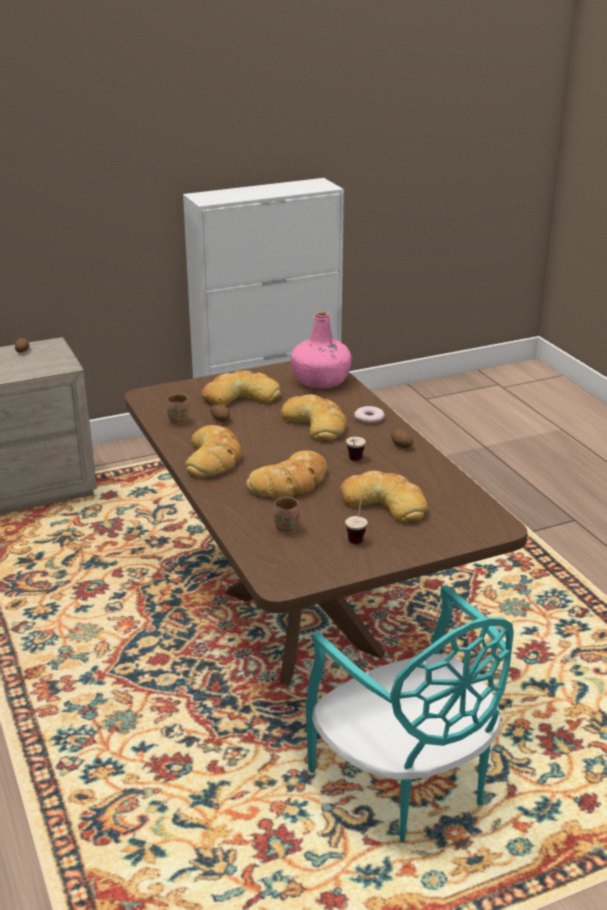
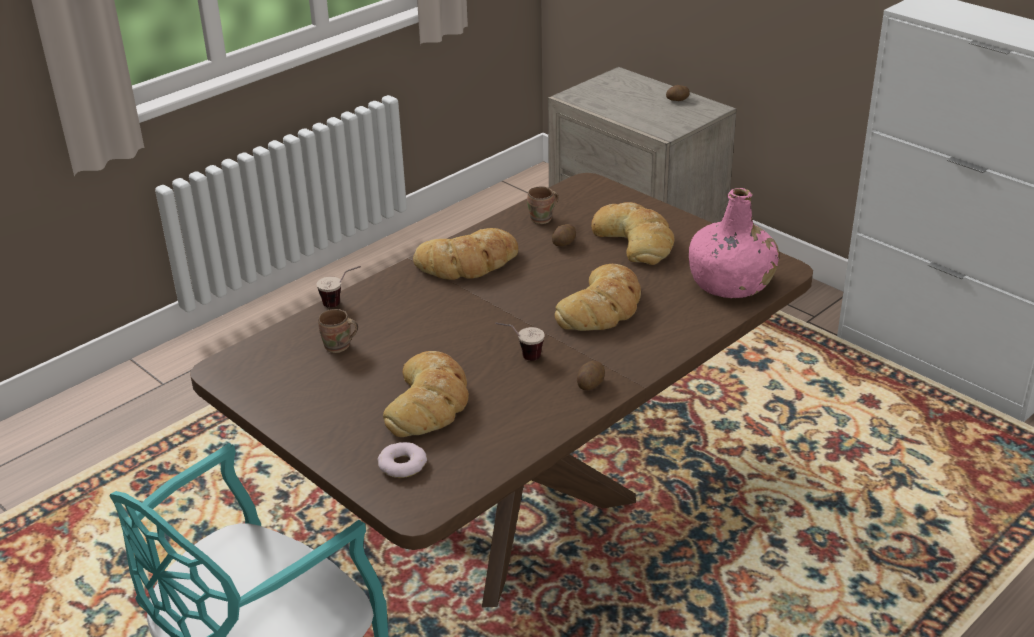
camera: 70 degrees right, 5 degrees up
(291, 483) = (440, 325): bread -> none
(357, 535) = (343, 398): cup -> cup (341, 302)
(369, 418) = (650, 343): donut -> donut (402, 464)

